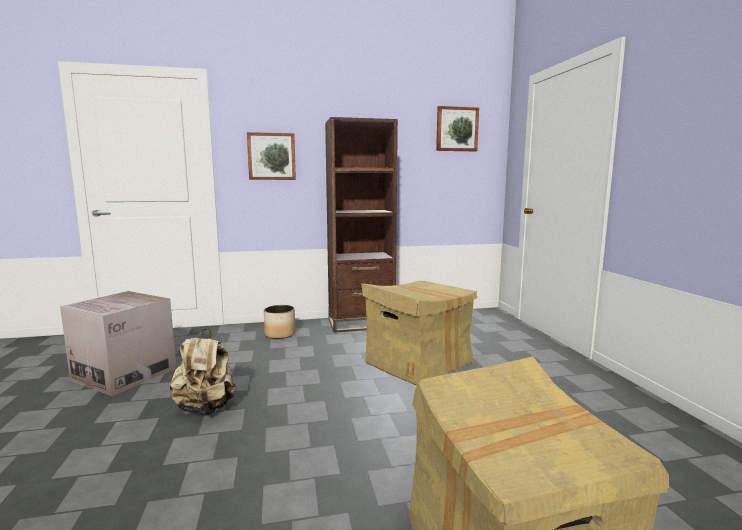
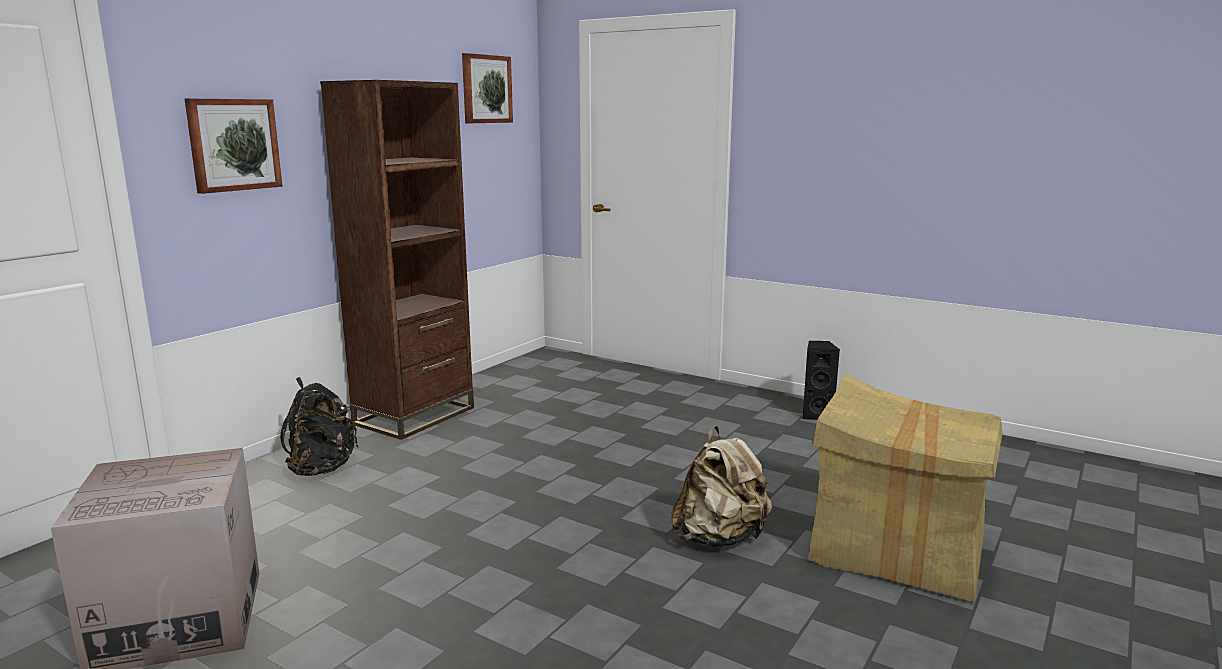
camera: 45 degrees left, 5 degrees up
(206, 408) = (439, 588): beige backpack -> beige backpack (720, 538)
(280, 334) = (322, 468): planter -> black backpack
(418, 363) = (580, 439): cardboard box -> none
(640, 413) = (816, 415): none -> black speaker

